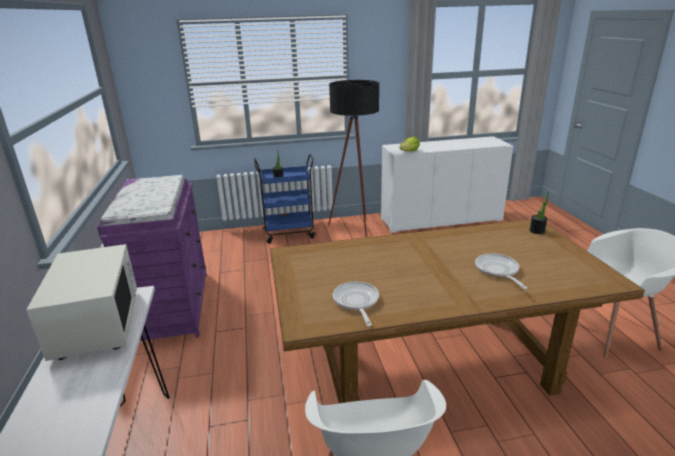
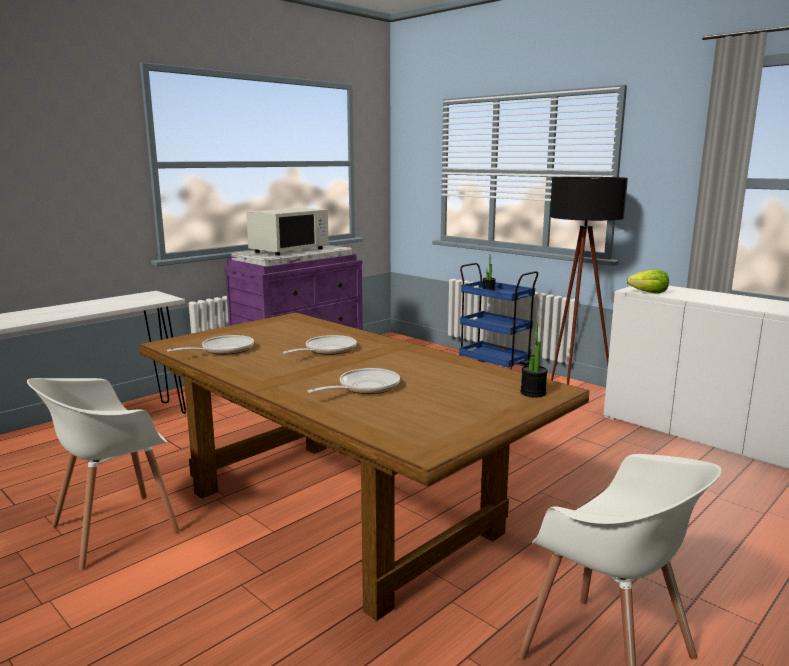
camera: 55 degrees right, 10 degrees down
(97, 324) = (120, 301): white microwave -> white microwave (289, 250)
(401, 262) = (327, 350): none -> frying pan

